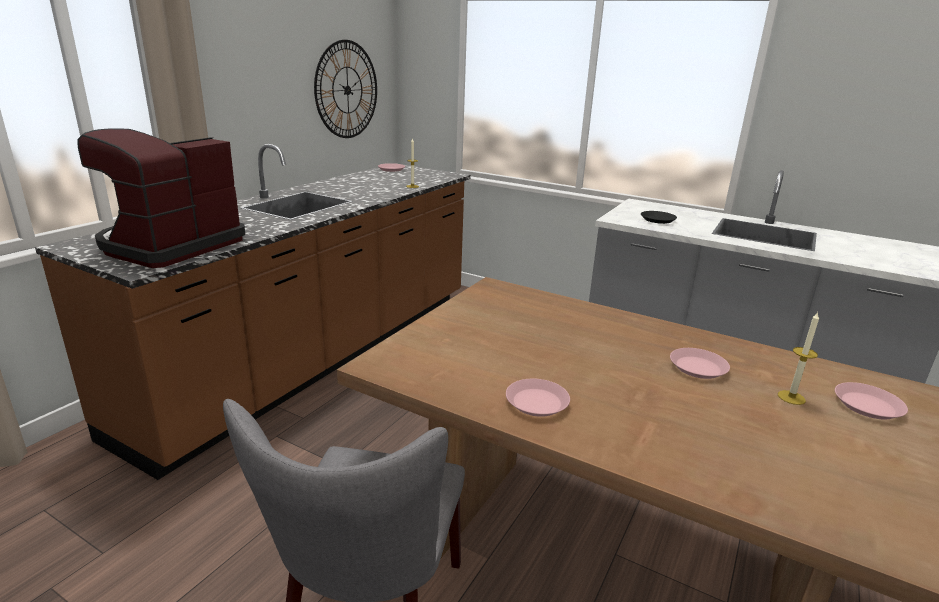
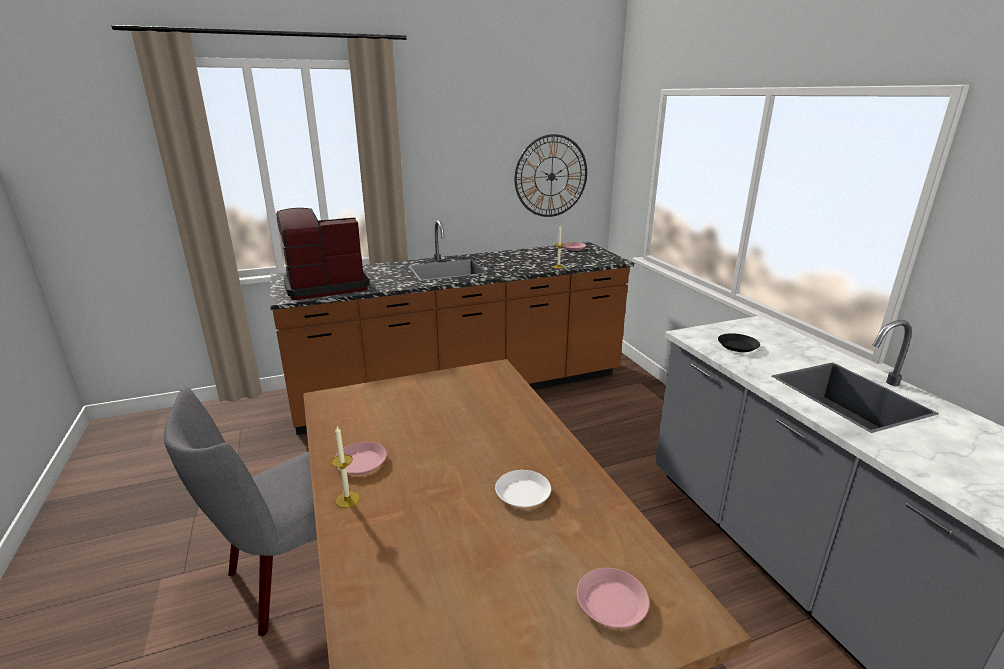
camera: 40 degrees right, 0 degrees up
(698, 367) = (523, 493): pink plate -> white plate
(791, 397) = (551, 555): candle -> candle (347, 499)

